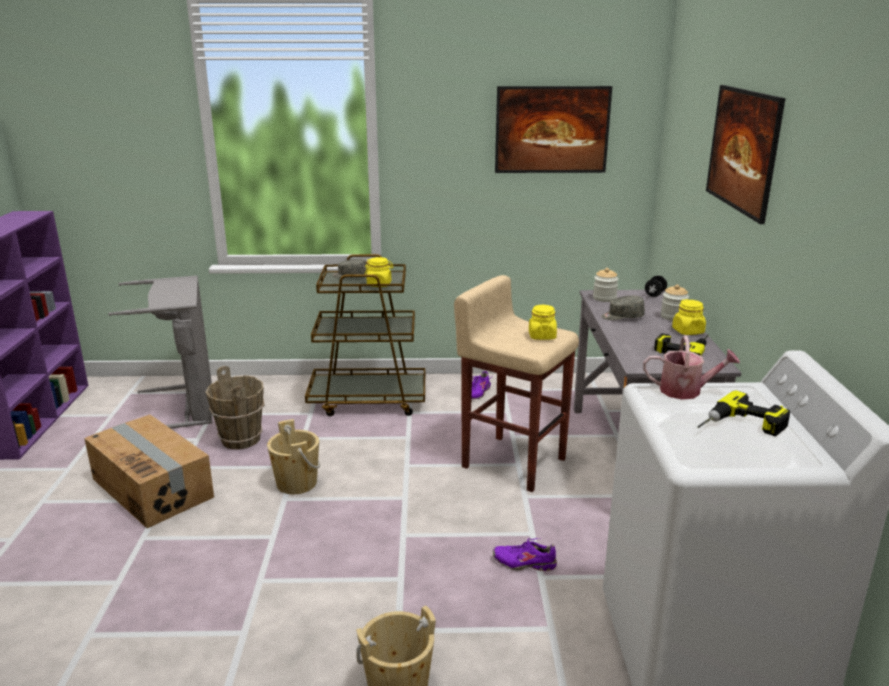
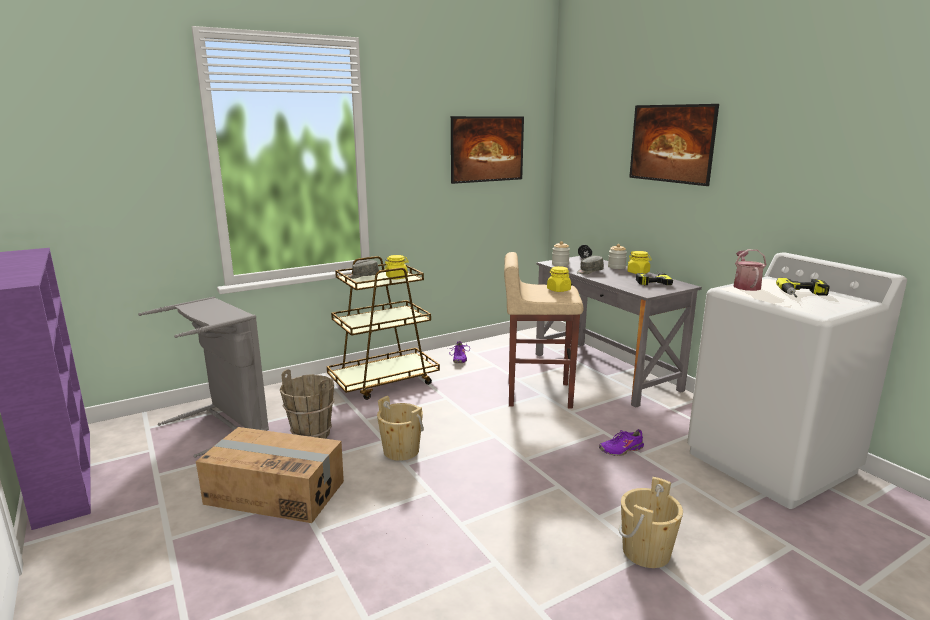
camera: 30 degrees left, 5 degrees down
(686, 391) = (745, 286): watering can -> watering can turned 60 degrees counterclockwise

